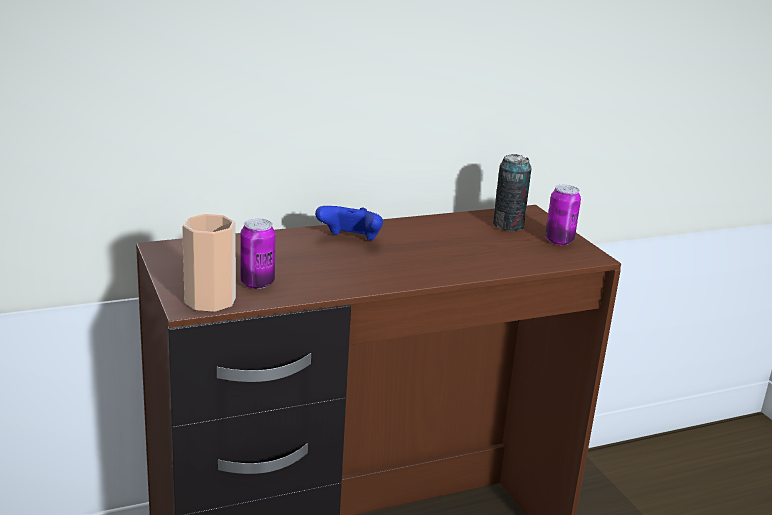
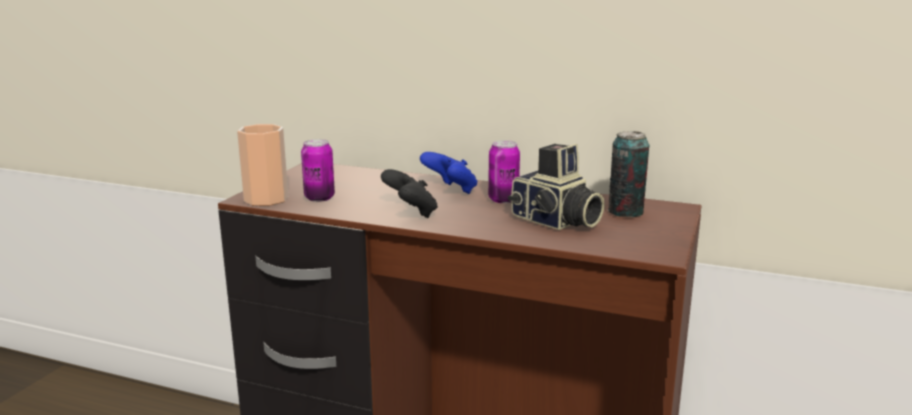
camera: 45 degrees right, 5 degrees down
(369, 274) = (411, 213): none -> black game controller
(483, 249) = (555, 222): none -> camera
(559, 241) = (653, 234): can -> can (503, 199)

